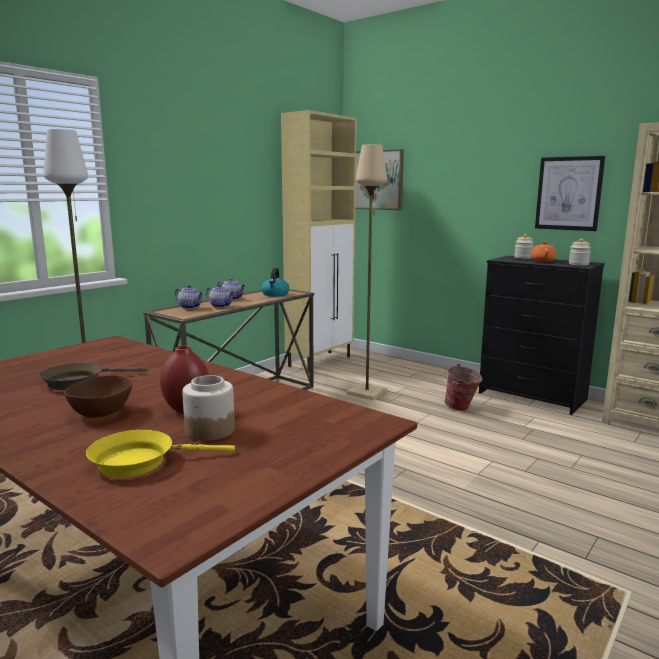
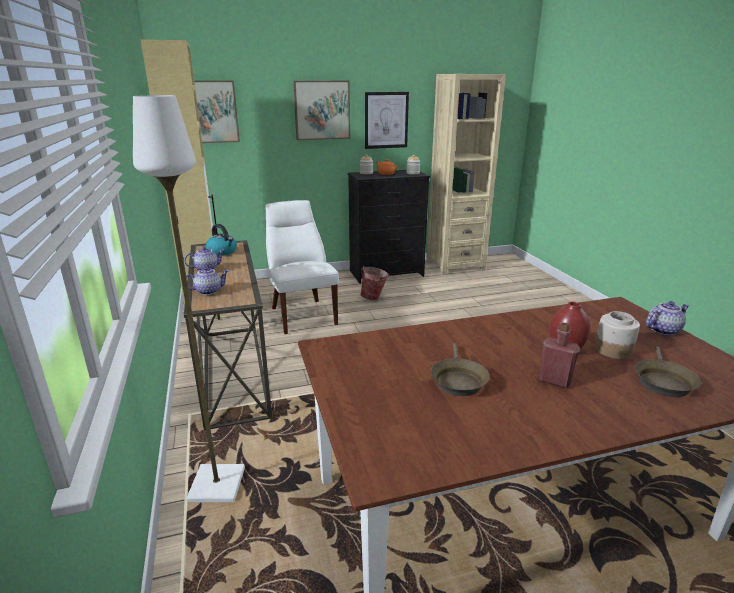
camera: 55 degrees left, 10 degrees up
(103, 413) = (554, 381): brown bowl -> red bottle
(140, 461) = (662, 381): yellow frying pan -> brown frying pan
(221, 306) = (228, 279): teapot -> teapot (662, 330)
(367, 393) = (302, 314): beige floor lamp -> white chair
(487, 179) = (322, 110): none -> picture

